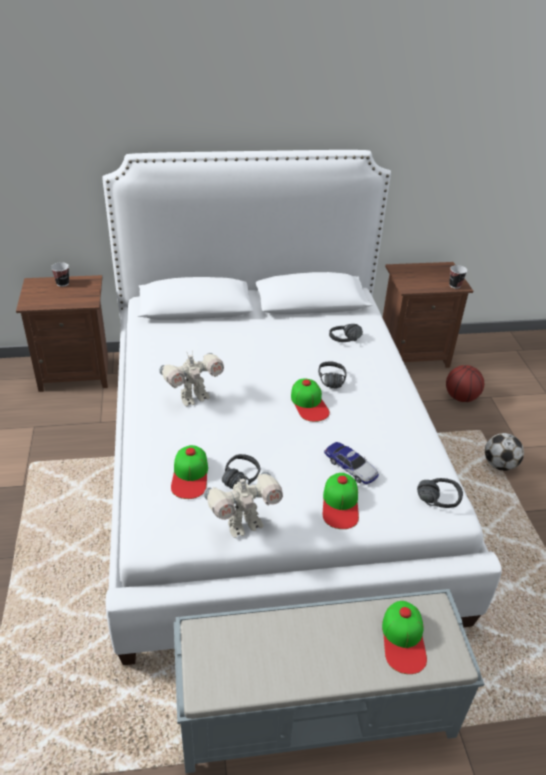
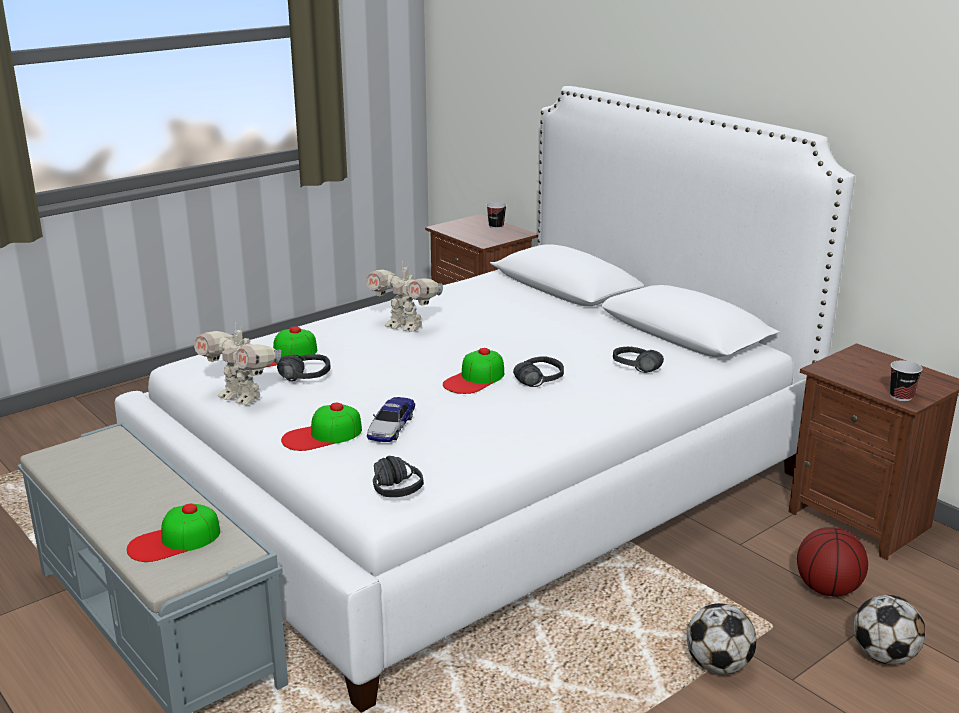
camera: 60 degrees right, 15 degrees down
(518, 411) = (883, 656): none -> football

